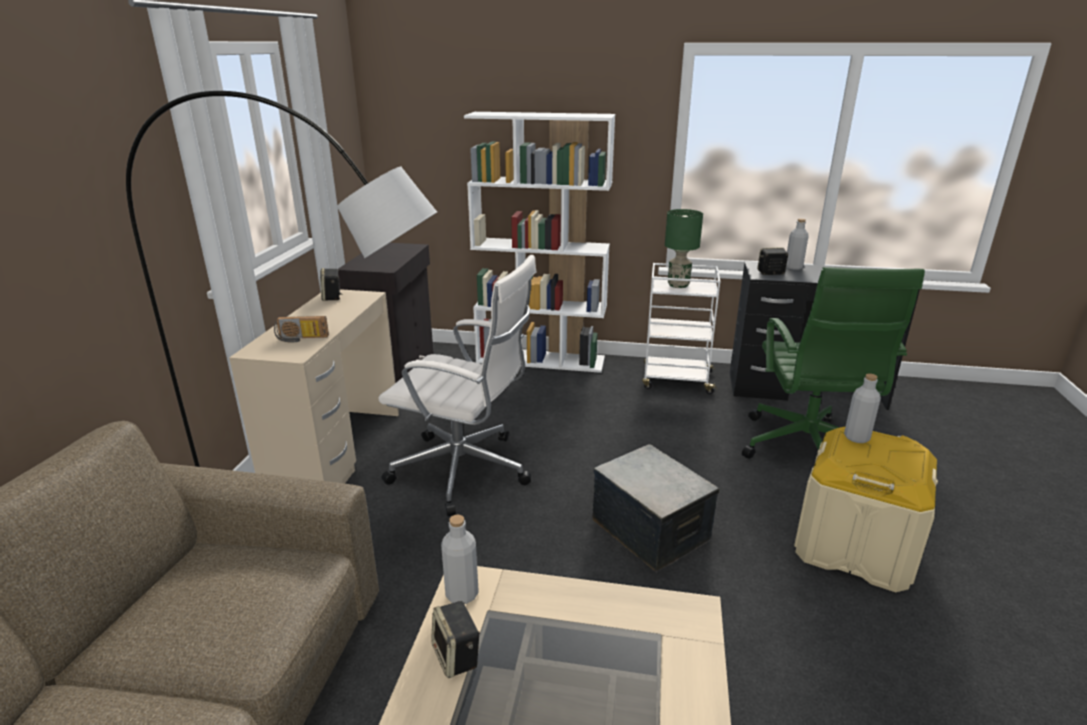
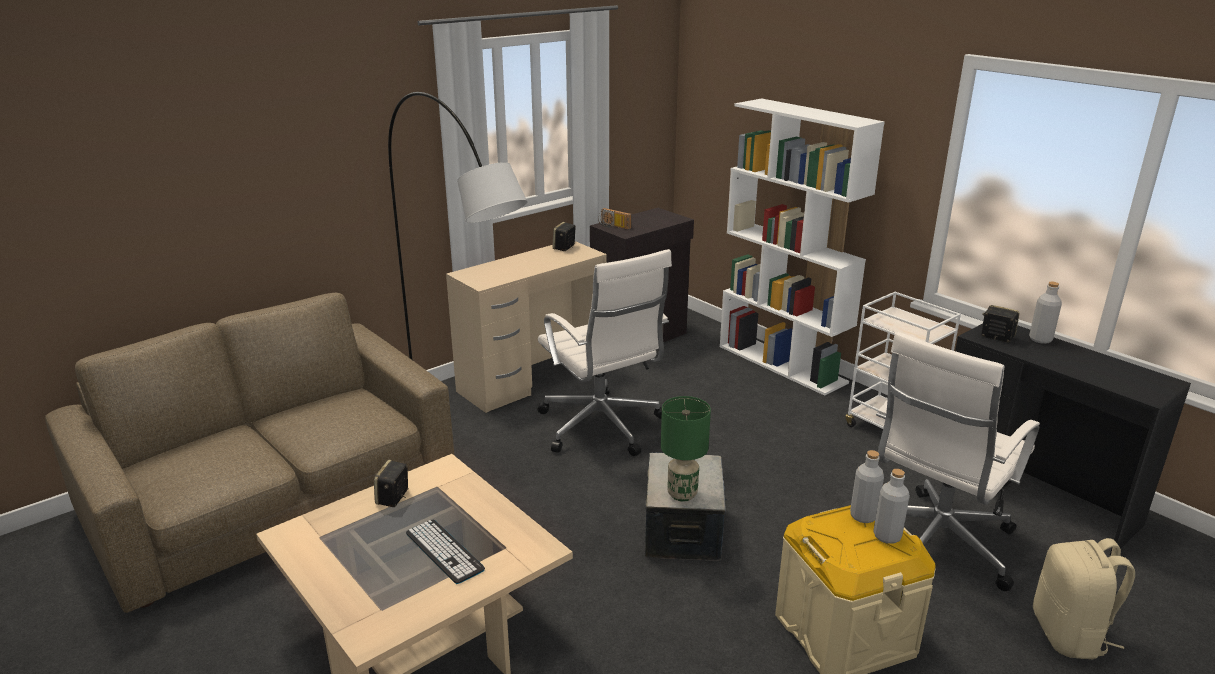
camera: 40 degrees right, 0 degrees up
(301, 339) = (501, 274): radio -> radio (613, 226)
(462, 594) = (435, 472): grey bottle -> grey bottle (887, 536)
(610, 683) = (444, 551): none -> keyboard
(678, 285) = (902, 322): green table lamp -> green table lamp (682, 494)
(806, 450) = (933, 544): green office chair -> white office chair
(944, 472) = (1070, 635): none -> beige backpack

